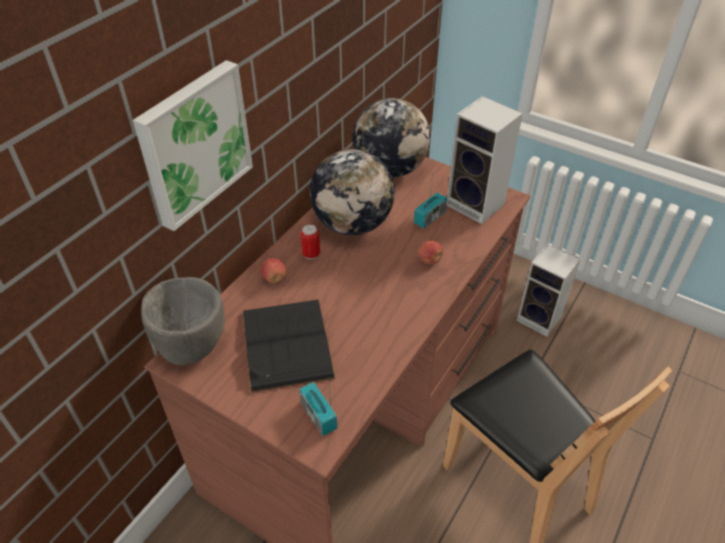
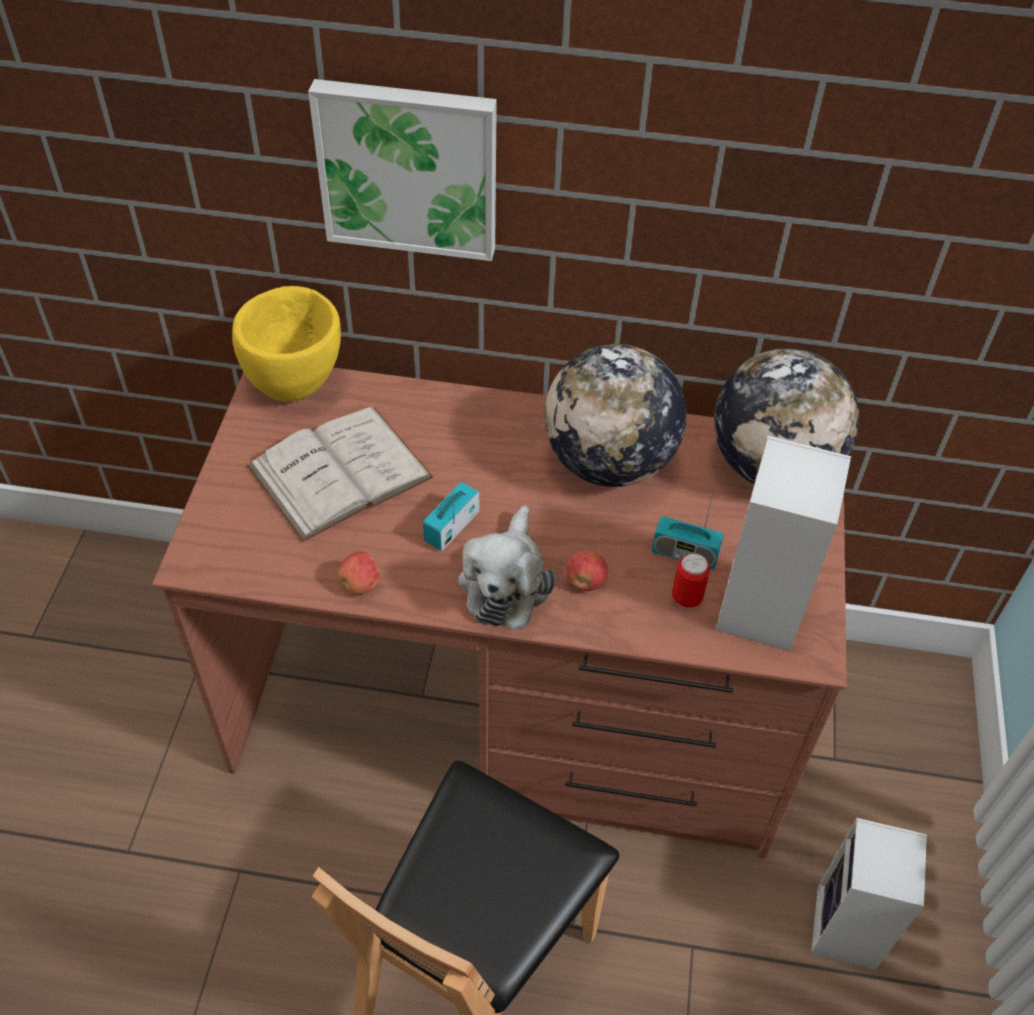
camera: 65 degrees right, 5 degrees up
(192, 346) = (296, 385): grey bowl -> yellow bowl
(274, 278) = (449, 416): apple -> apple (361, 584)
(287, 344) = (340, 472): black book -> white book
(311, 254) = (517, 438): can -> can (686, 598)
(318, 416) = (237, 545): radio -> radio (451, 527)
(414, 292) = (506, 582): none -> plush toy

